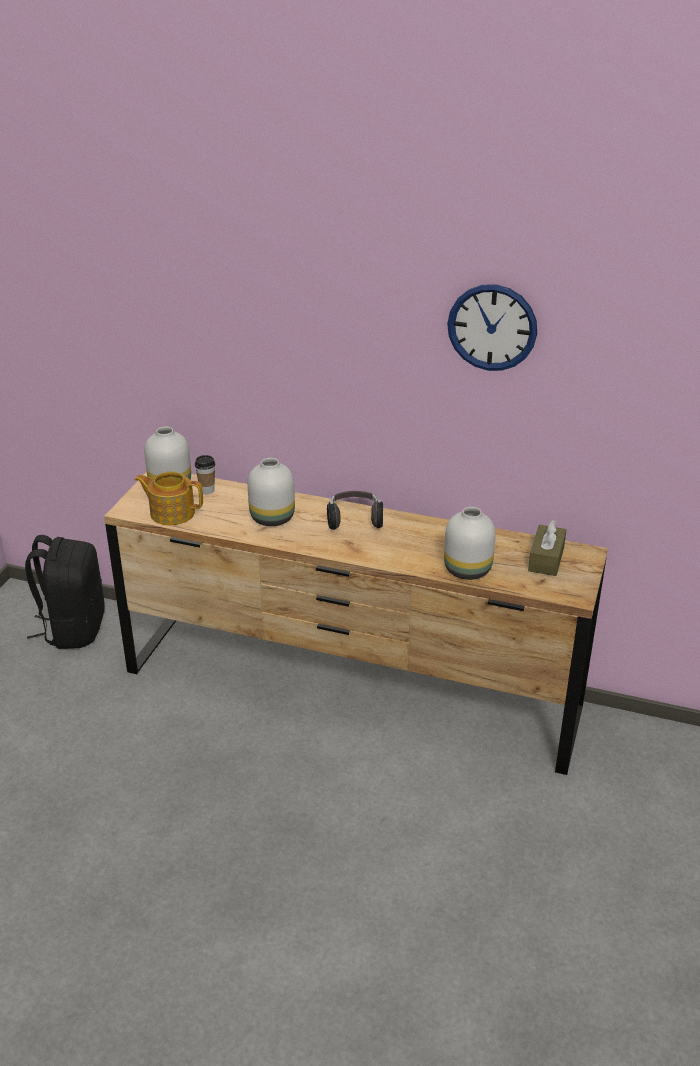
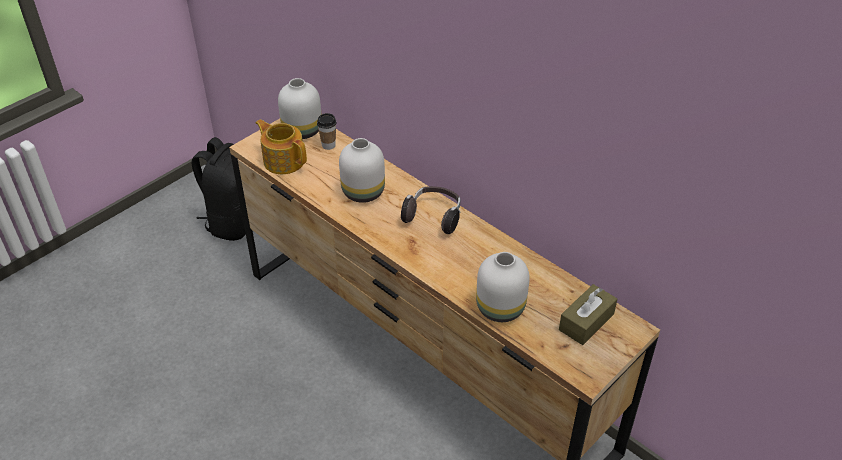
camera: 25 degrees right, 10 degrees up
(492, 327) = (575, 75): wall clock -> none

